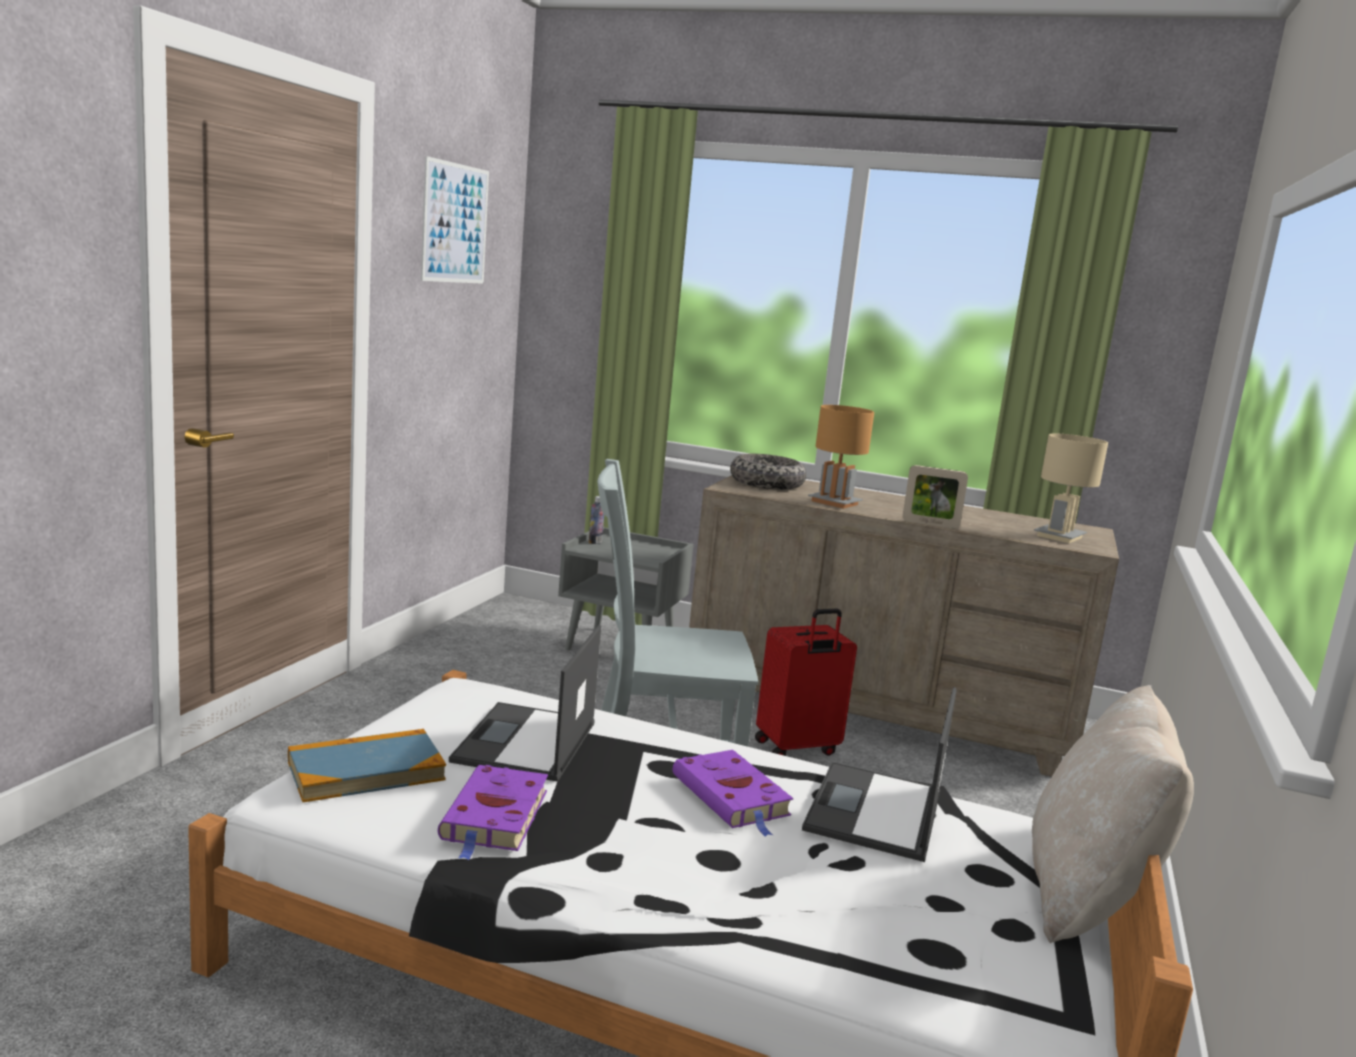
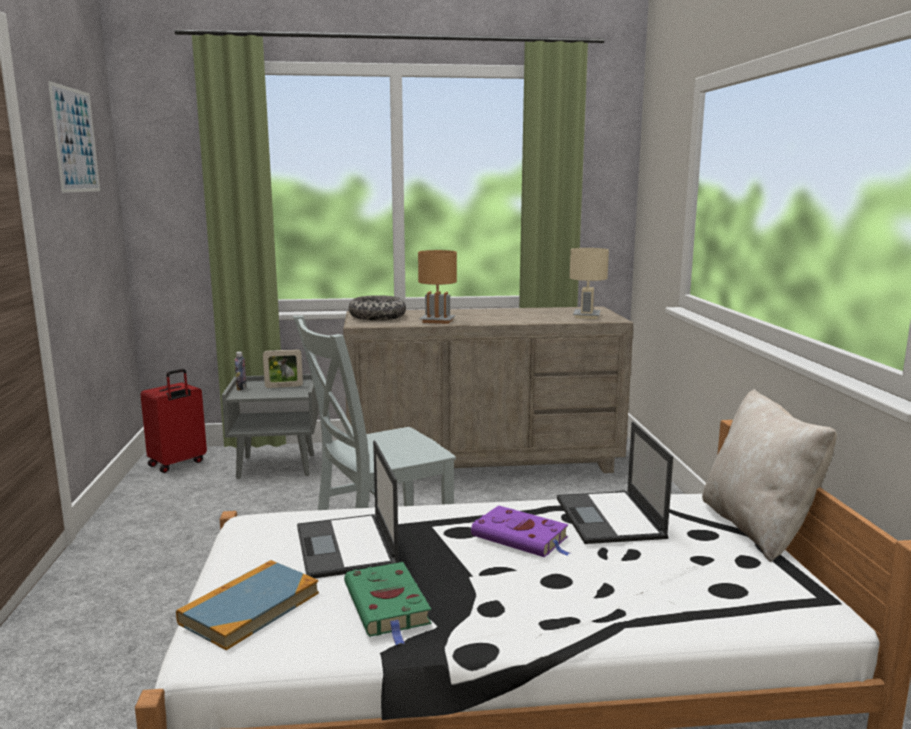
camera: 25 degrees left, 0 degrees up
(495, 817) = (388, 606): purple book -> green book
(797, 748) = (455, 501): red suitcase -> red suitcase (178, 464)
(930, 524) = (511, 323): picture frame -> picture frame (284, 386)

